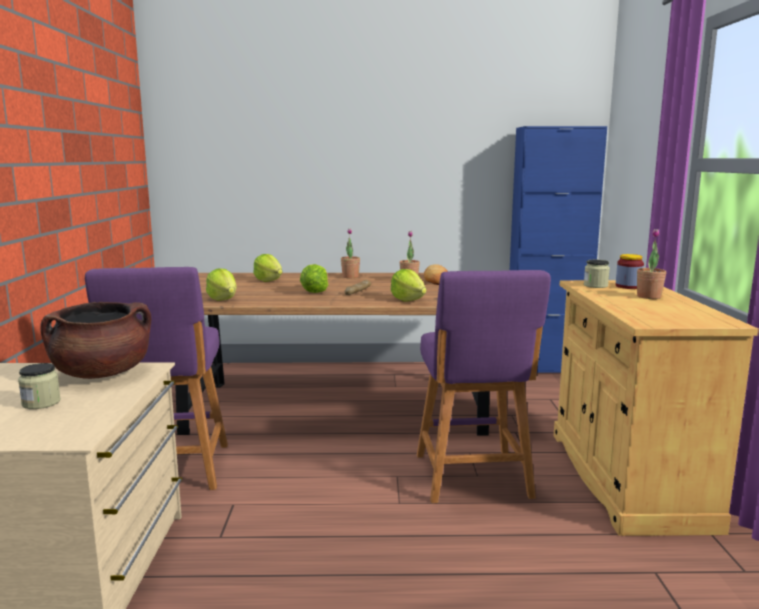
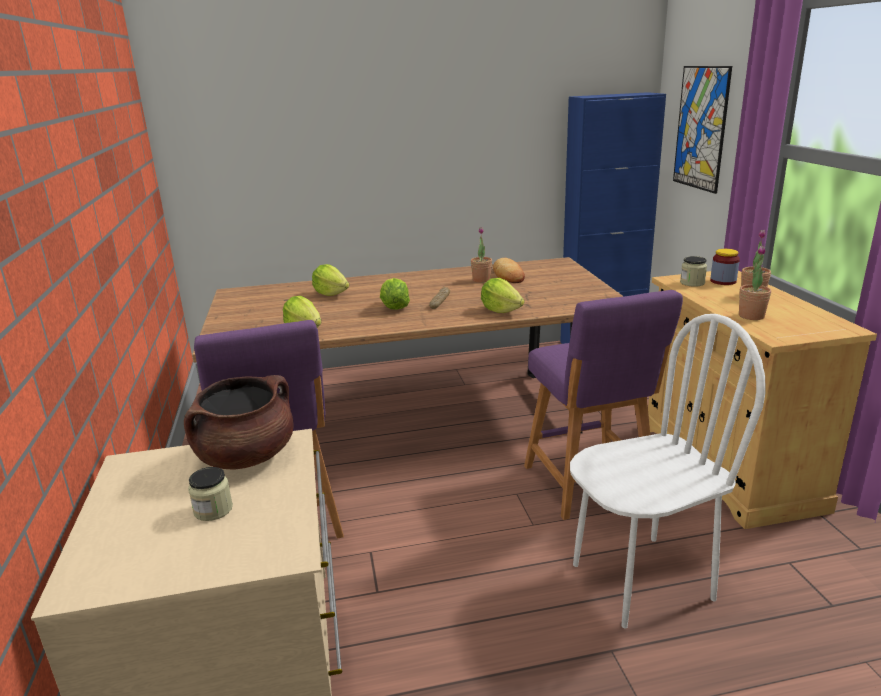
camera: 10 degrees left, 10 degrees up
(350, 277) = (415, 279): potted plant -> potted plant (751, 316)
(484, 565) = (641, 580): none -> white chair
(636, 155) = (701, 128): none -> picture

